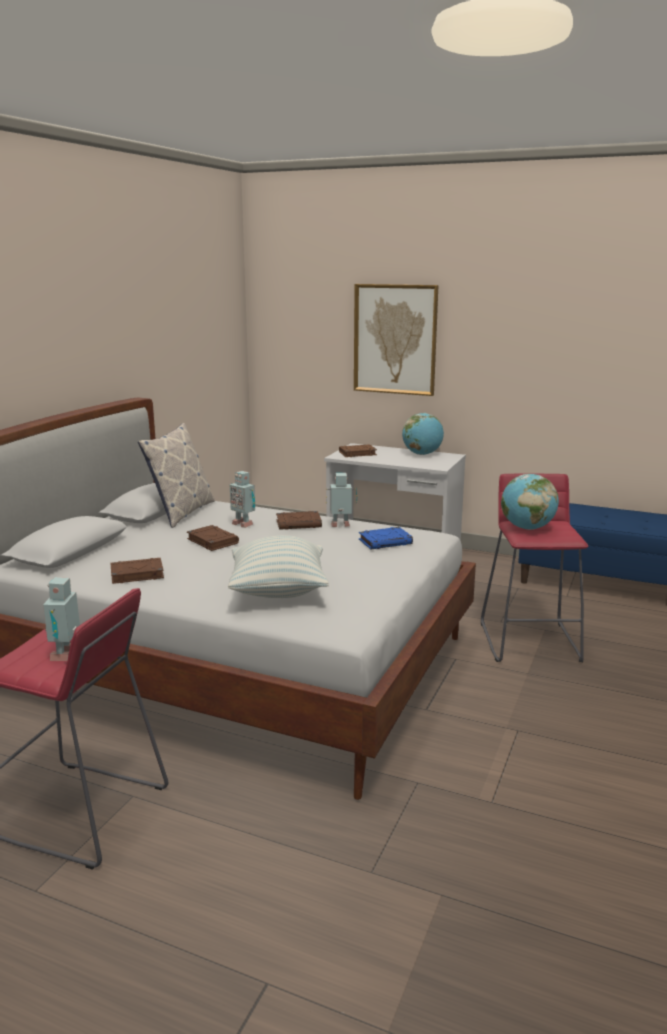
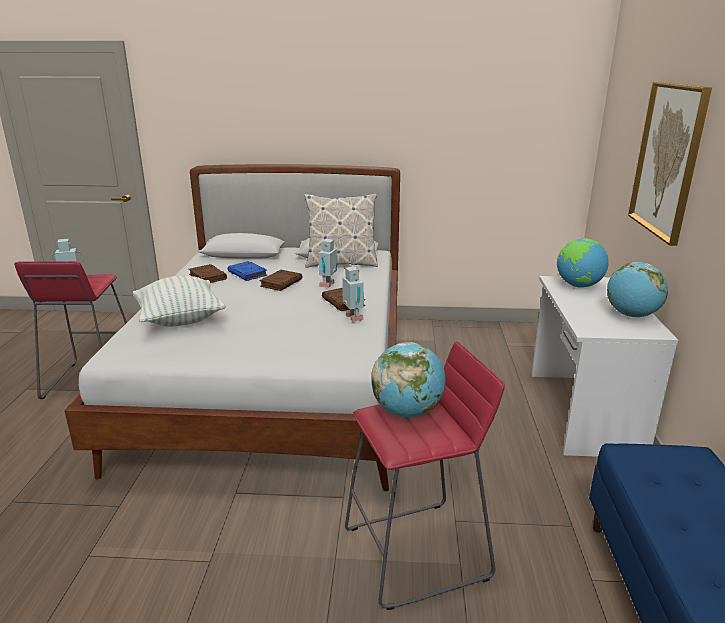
camera: 70 degrees right, 5 degrees up
(357, 453) = (578, 286): brown book -> globe
(385, 542) = (320, 342): blue book -> blue book (248, 274)

